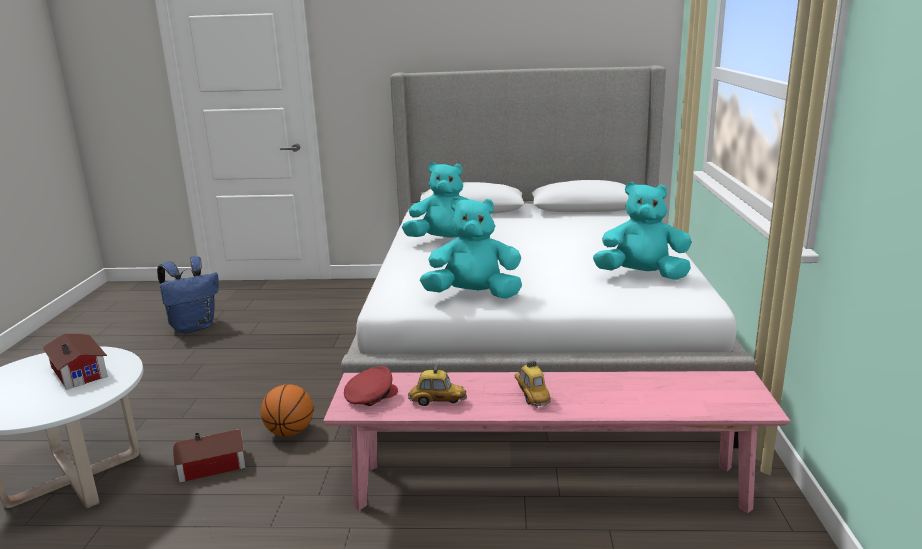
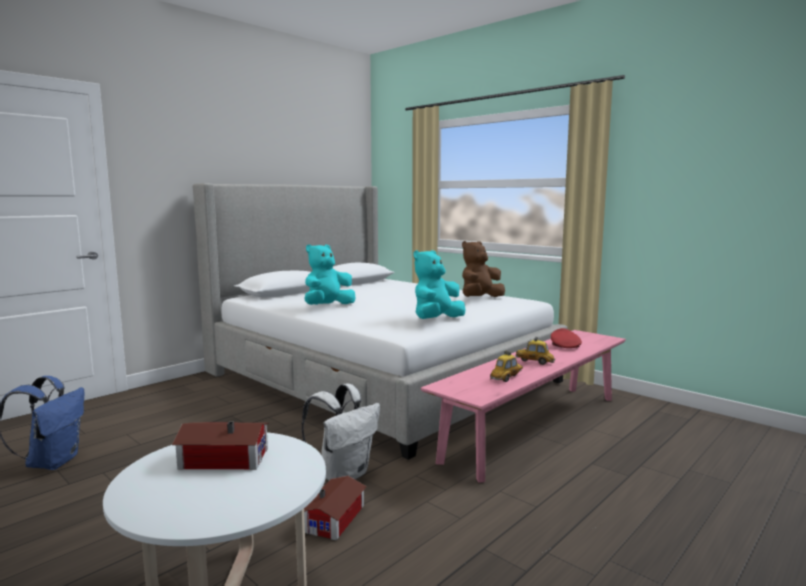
camera: 50 degrees left, 10 degrees down
(290, 432) = (343, 475): basketball -> white backpack
(370, 396) = (470, 389): red cap -> red cap (564, 346)
(642, 276) = (480, 299): turquoise plush toy -> brown plush toy

